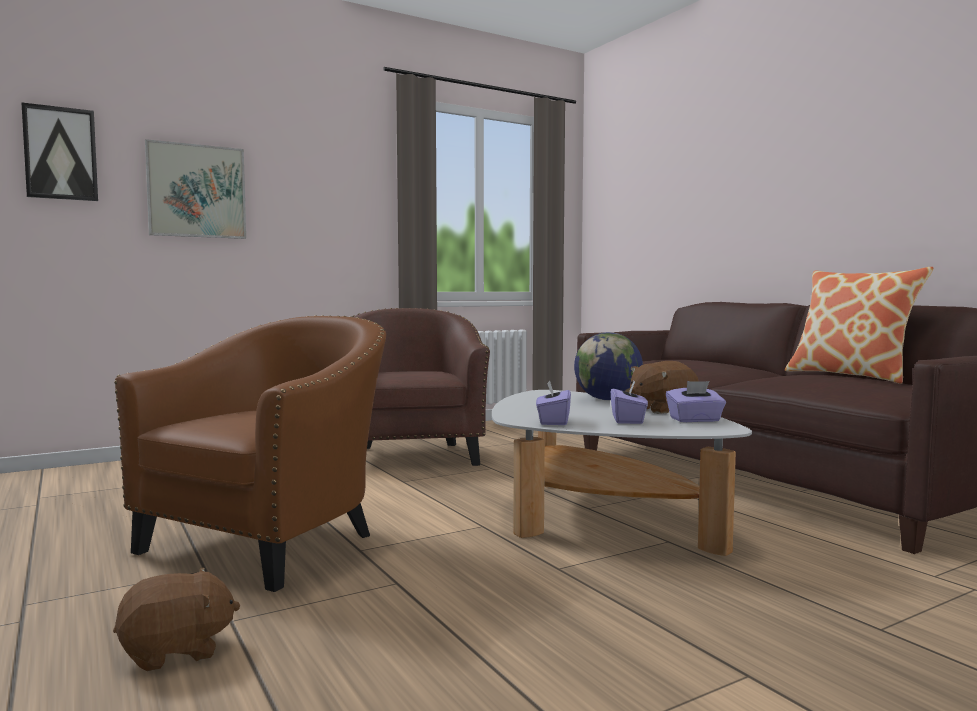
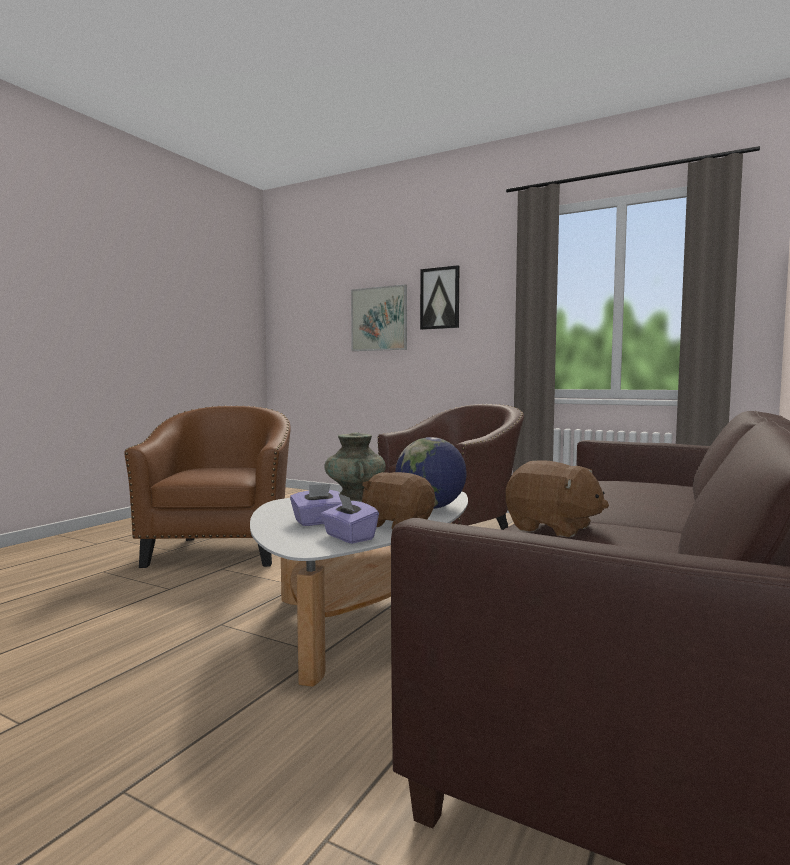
camera: 60 degrees right, 0 degrees up
(60, 153) = (315, 306): picture -> picture (440, 298)
(176, 651) = (65, 572): brown plush toy -> brown plush toy (552, 528)
(272, 542) = (222, 550): brown armchair -> brown armchair turned 90 degrees counterclockwise
(528, 406) = (355, 497): none -> turquoise vase
(553, 421) = (287, 508): purple tissue box -> none
(851, 376) = (672, 548): pillow -> none

